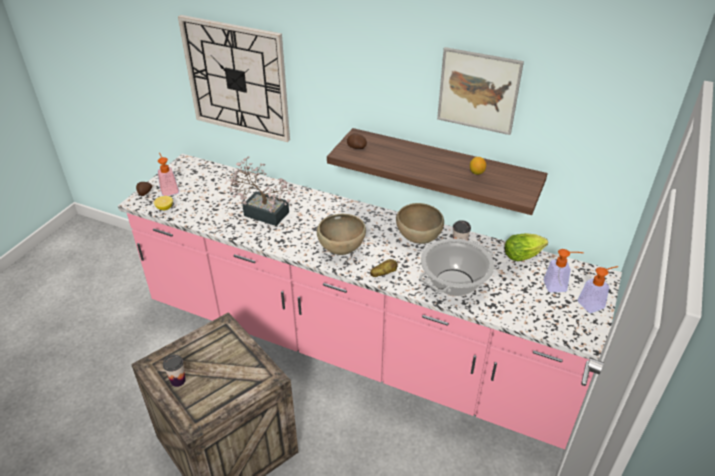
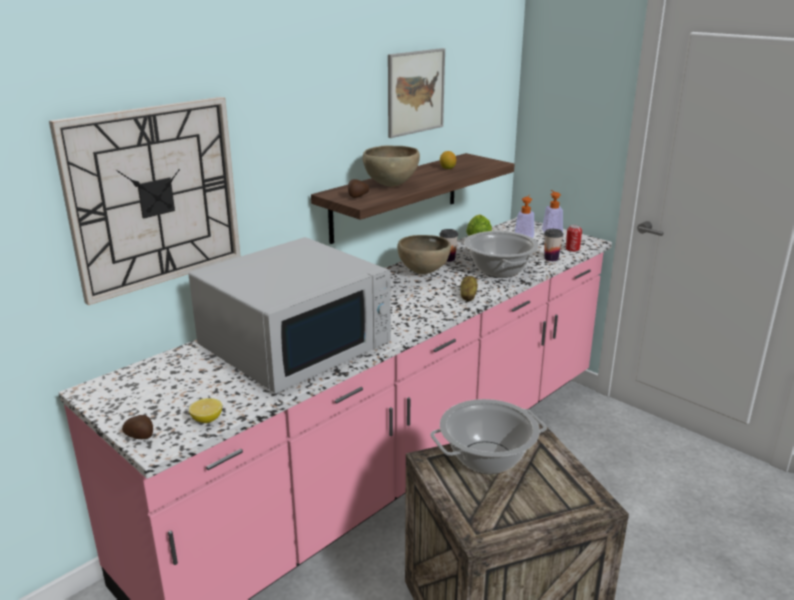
camera: 70 degrees left, 15 degrees down
(169, 189) = (156, 412): soap dispenser -> none
(178, 380) = (518, 511): cup -> cup (551, 258)
(233, 354) = (487, 458): none -> cooking pot
(262, 212) = (296, 345): potted plant -> white microwave
(342, 250) = (413, 310): brown bowl -> brown bowl (391, 185)
(551, 327) = (572, 249): none -> can

